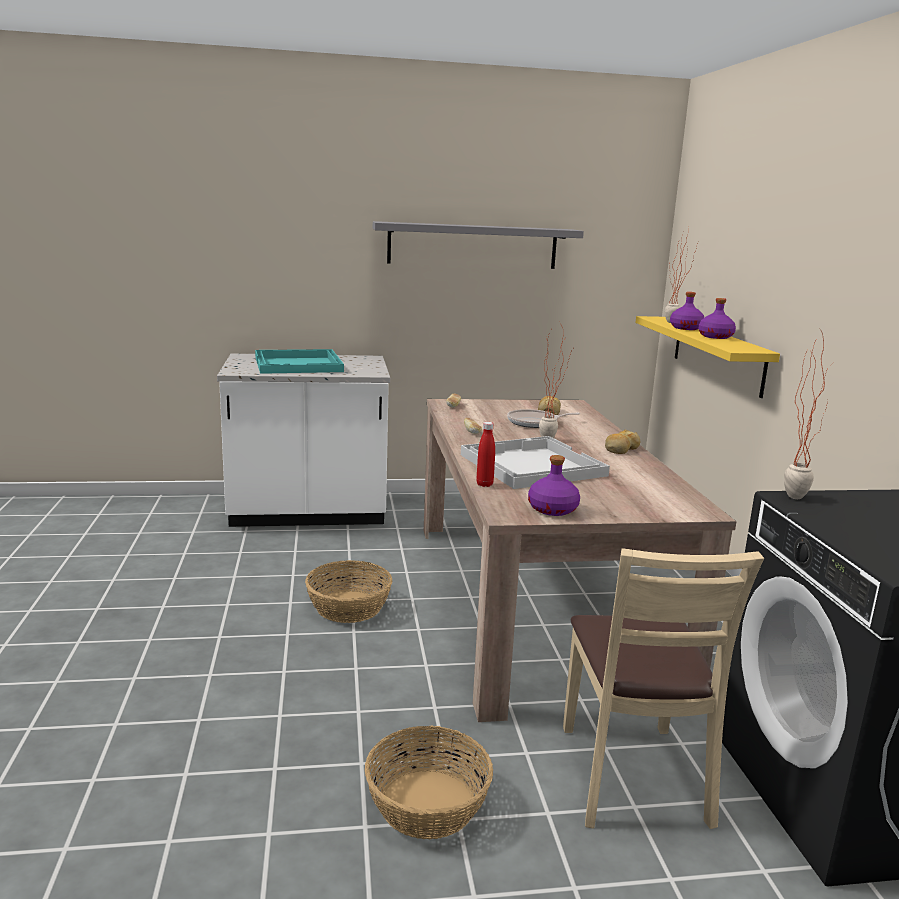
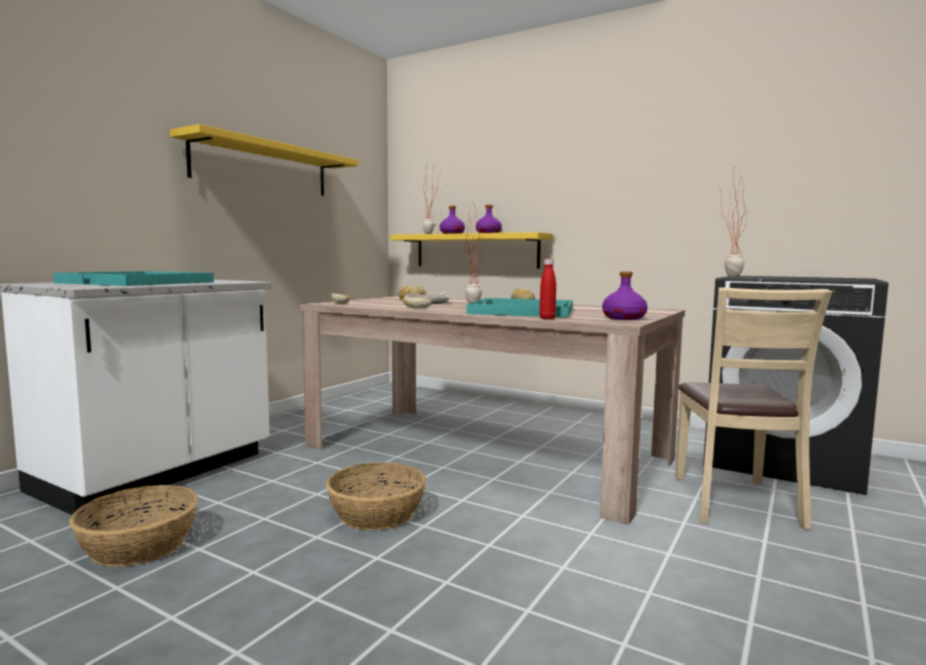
camera: 50 degrees left, 10 degrees down
(426, 803) = (730, 582): basket -> basket (138, 545)
(472, 245) = (262, 168): grey shelf -> yellow shelf
(530, 465) = (521, 311): white tray -> turquoise tray
(632, 776) = (734, 501): beige chair -> beige chair turned 60 degrees clockwise

